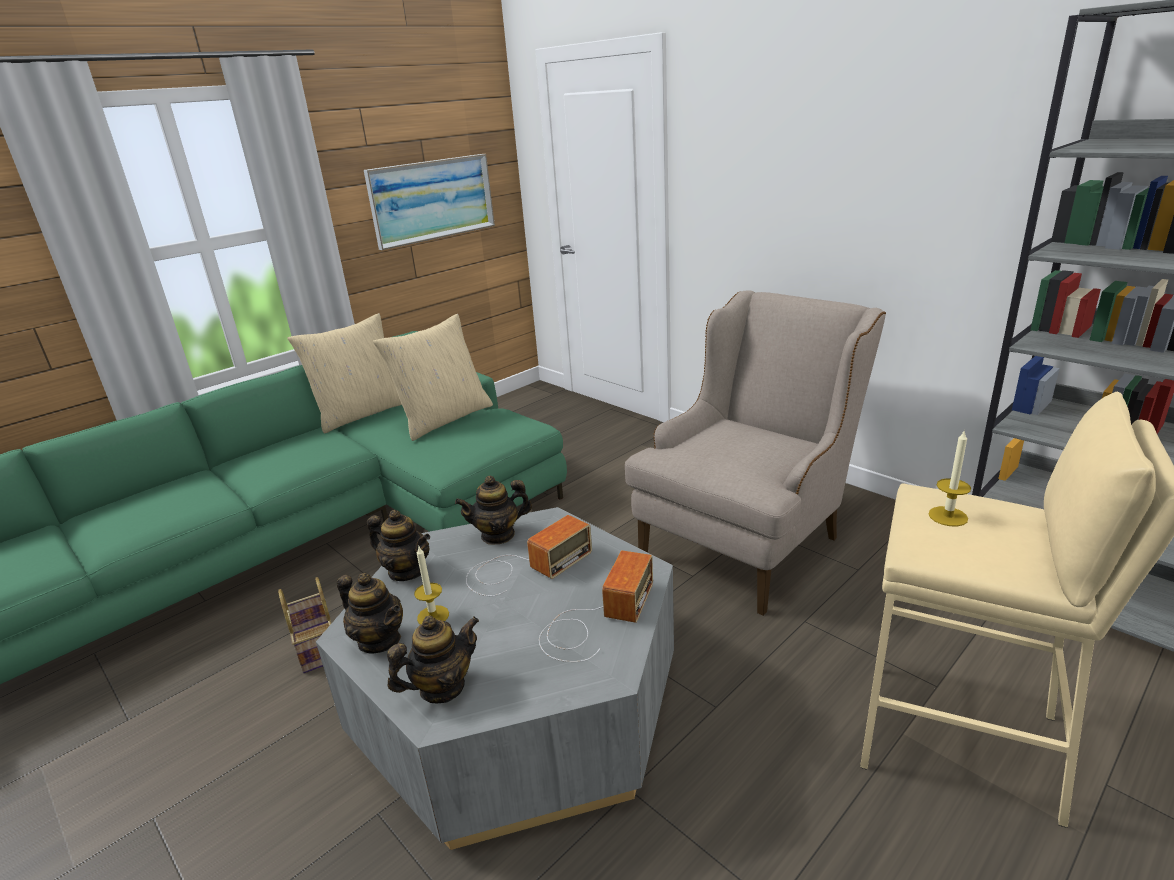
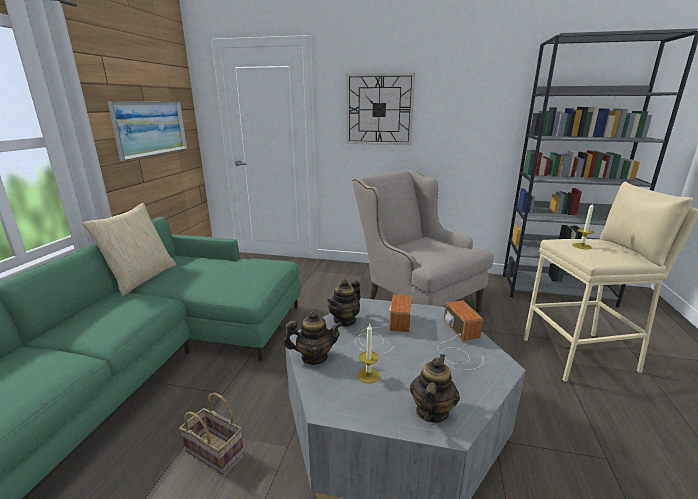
camera: 35 degrees left, 5 degrees down
(379, 640) = (353, 402): teapot -> none
(444, 418) = (216, 269): beige pillow -> none
(750, 538) = (414, 301): beige armchair -> beige armchair turned 45 degrees counterclockwise
(768, 167) = (379, 109): none -> wall clock

